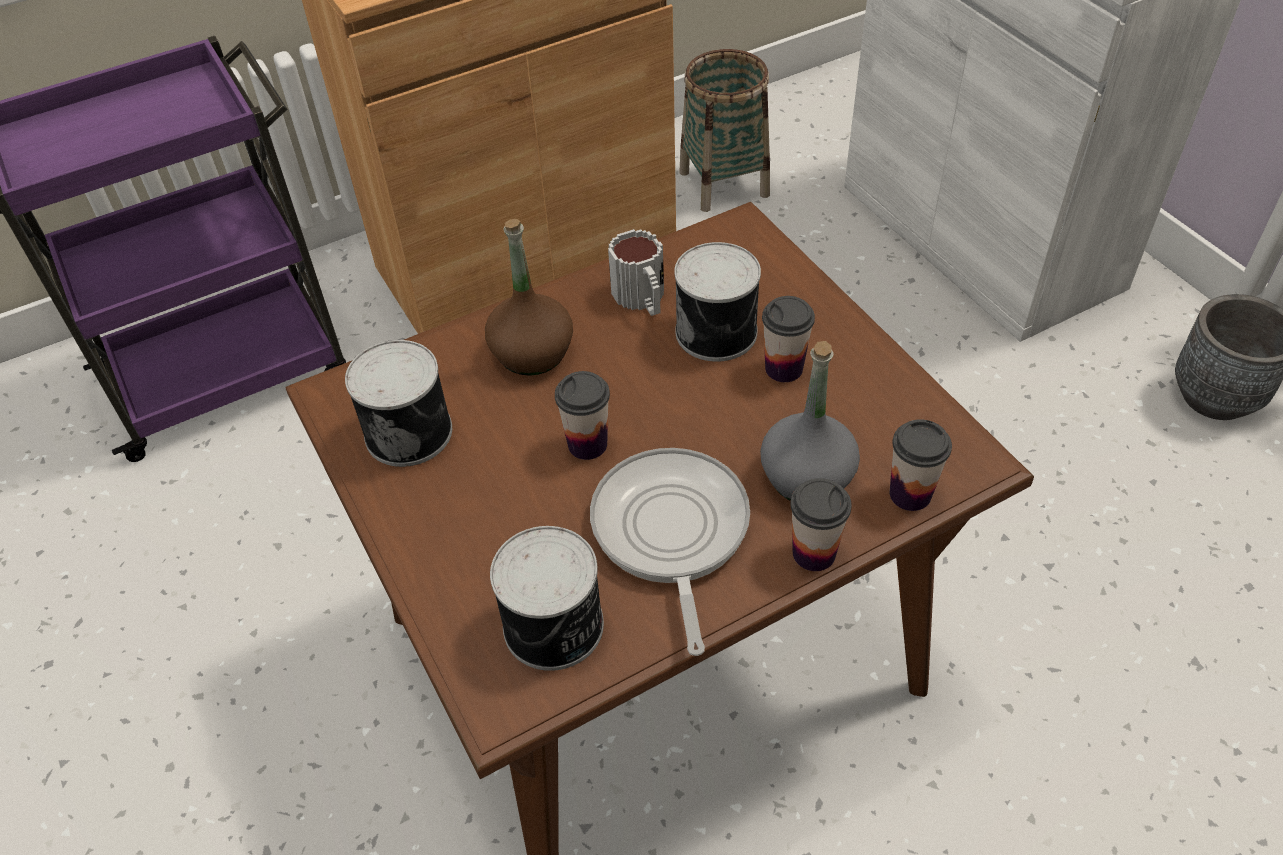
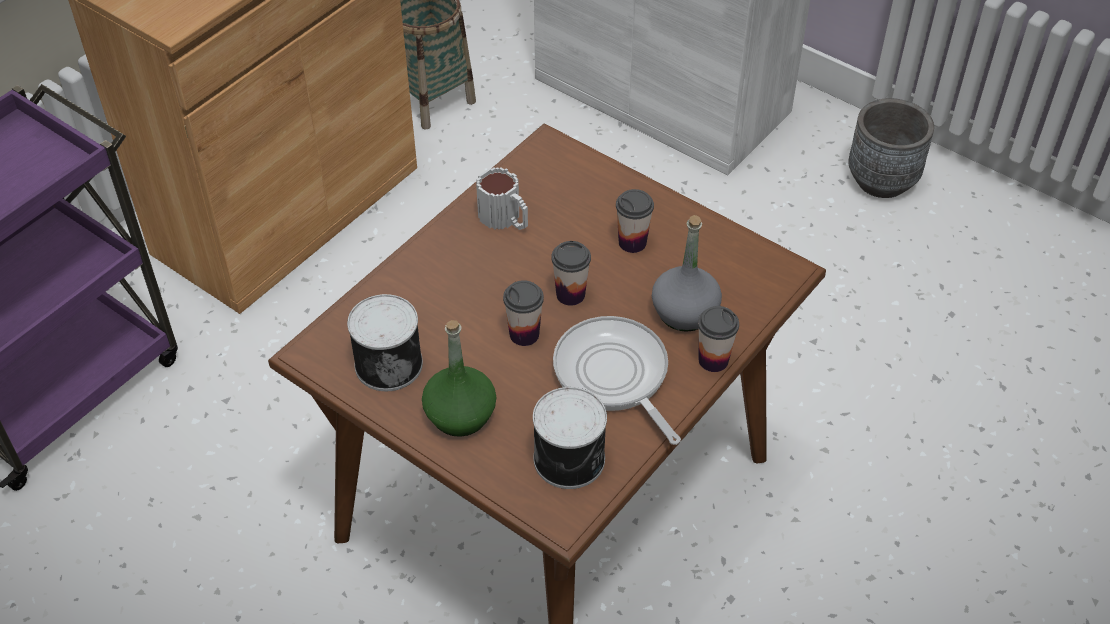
camera: 25 degrees left, 0 degrees up
(453, 521) = (460, 415): none -> green bottle
(531, 353) = (446, 281): brown bottle -> none
(718, 332) = (573, 228): can -> none
(910, 494) = (756, 304): cup -> cup (570, 294)

